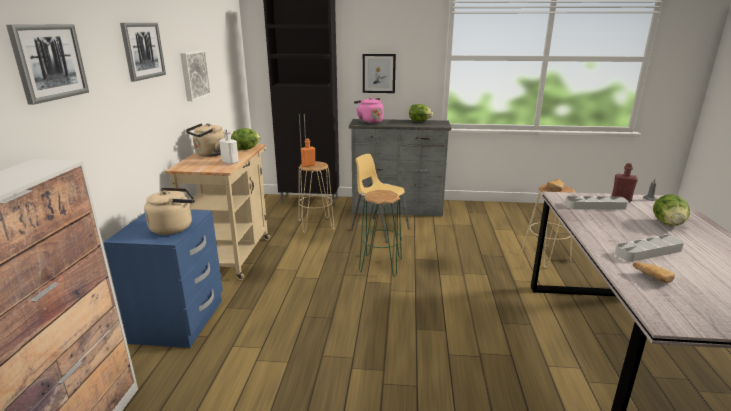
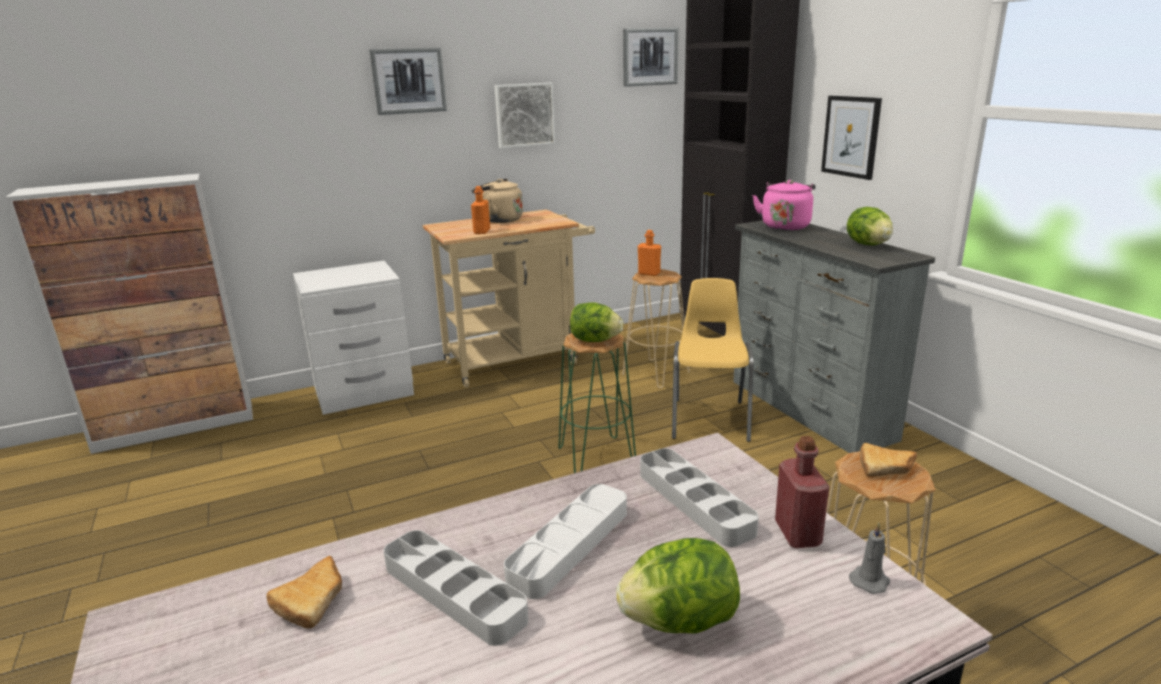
camera: 60 degrees right, 0 degrees up
(49, 62) = (249, 89): picture -> picture (649, 57)
(174, 227) = (341, 281): beige kettle -> none
(180, 321) = (364, 392): blue nightstand -> white nightstand
(230, 162) = (482, 232): white bottle -> orange bottle
(246, 149) = (542, 223): lettuce -> lettuce (595, 340)
(619, 228) = (570, 545): none -> white tray

